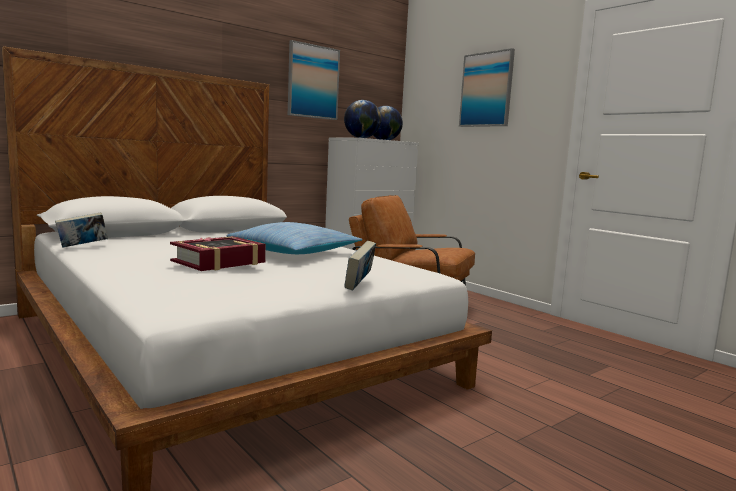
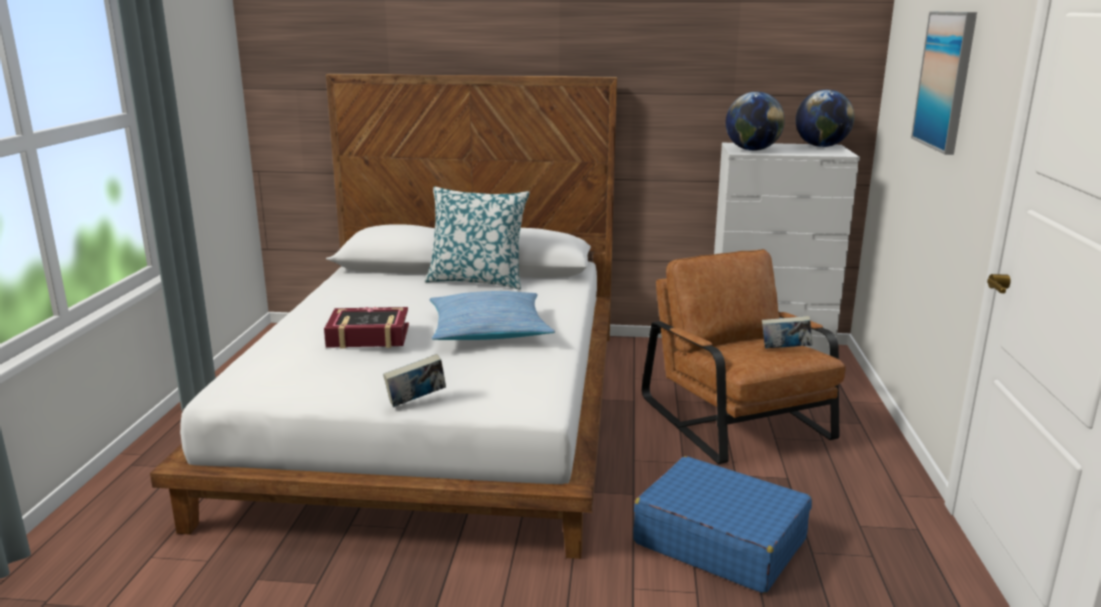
camera: 45 degrees right, 10 degrees up
(82, 246) = (335, 286): book -> book (785, 350)
(207, 234) = (477, 281): none -> pillow
(313, 82) = (698, 62): picture -> none
(512, 355) = (719, 541): none -> blue suitcase

